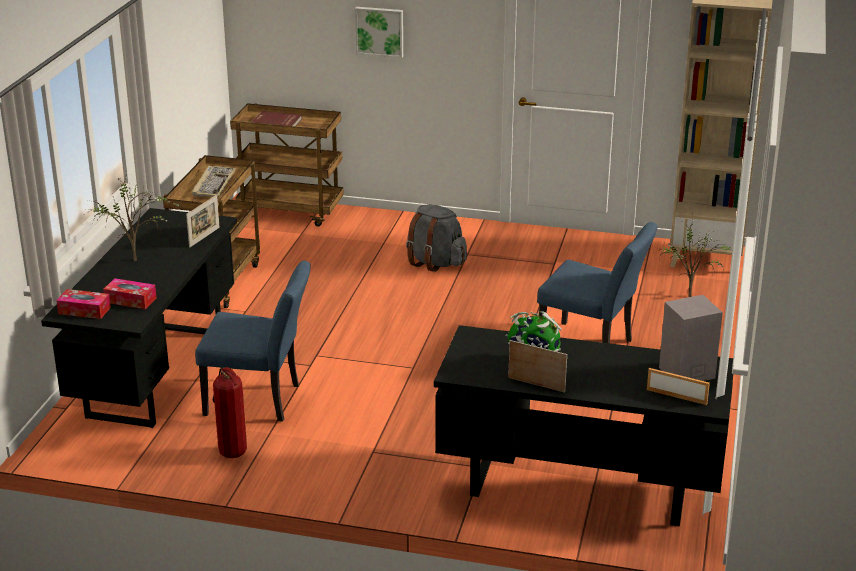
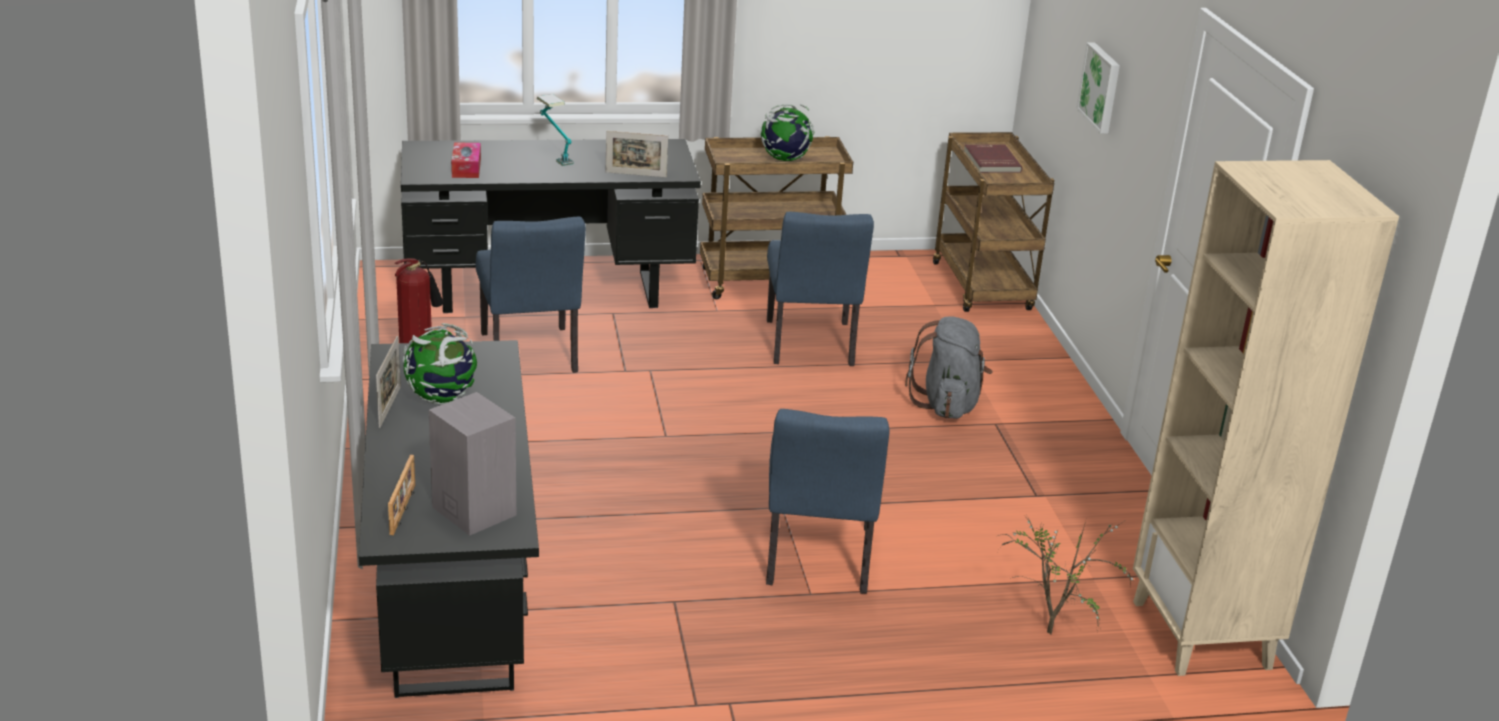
camera: 65 degrees right, 0 degrees up
(84, 310) = (431, 153): tissue box -> none
(137, 261) = (554, 155): potted plant -> table lamp
(213, 184) = (784, 159): keyboard -> globe
(327, 289) = (810, 347): none -> blue chair

